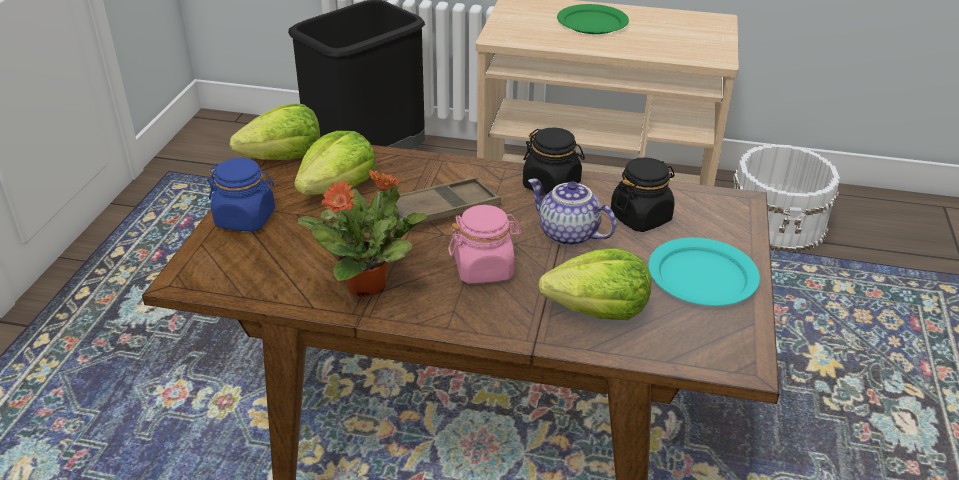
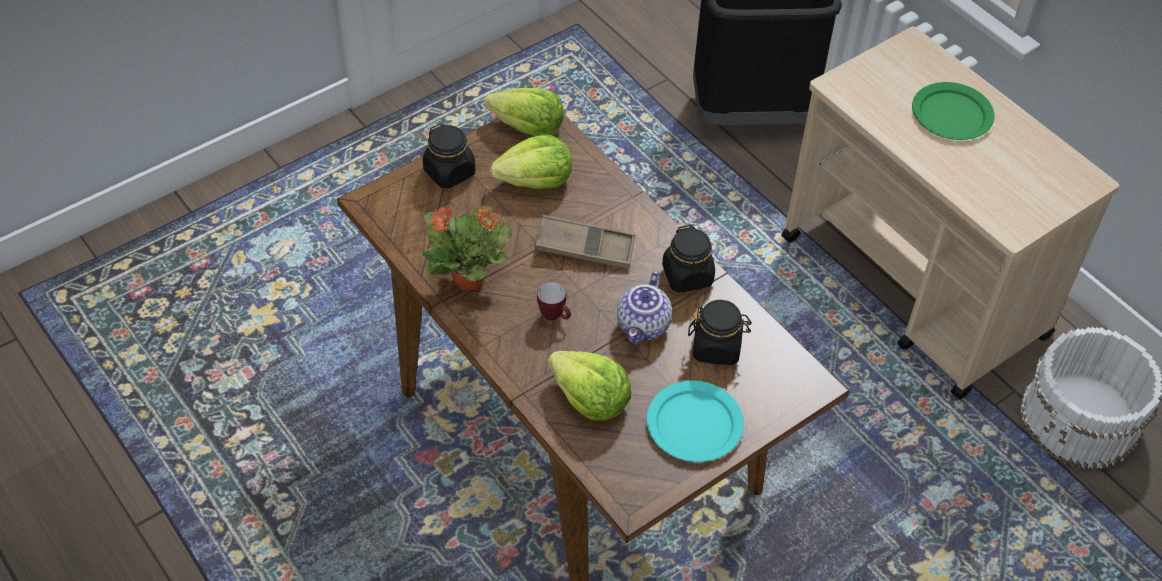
camera: 40 degrees right, 15 degrees up
(246, 219) = (450, 172): blue jar -> black jar
(484, 269) = (555, 316): pink jar -> mug
(567, 234) = (644, 326): teapot -> teapot turned 150 degrees counterclockwise

